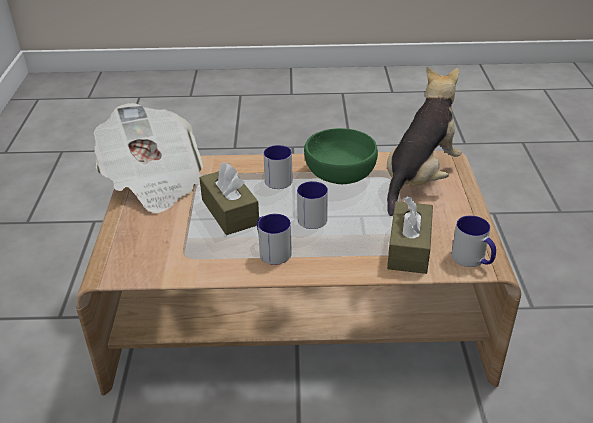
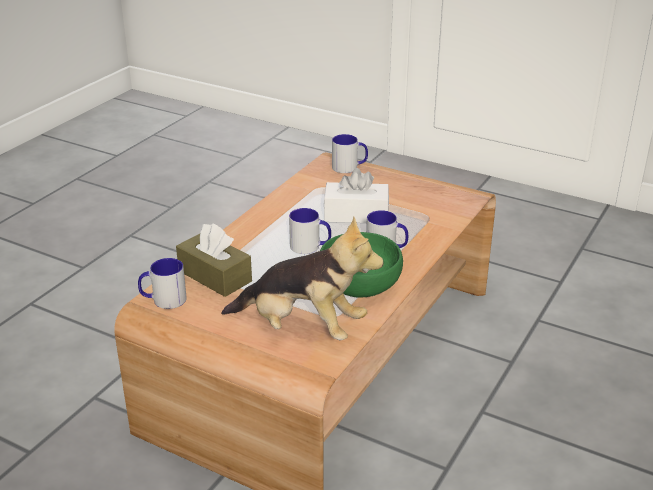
camera: 120 degrees right, 5 degrees down
(153, 181) = (438, 194): newspaper -> none
(230, 212) = (356, 214): brown tissue box -> white tissue box
(271, 250) = (286, 218): mug -> mug (349, 167)
(419, 178) = (303, 328): plush toy -> plush toy turned 45 degrees counterclockwise

